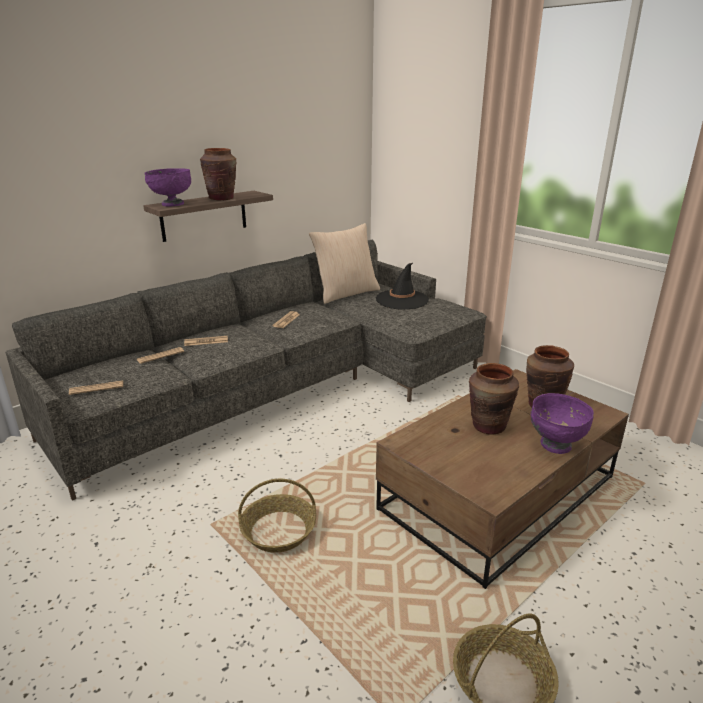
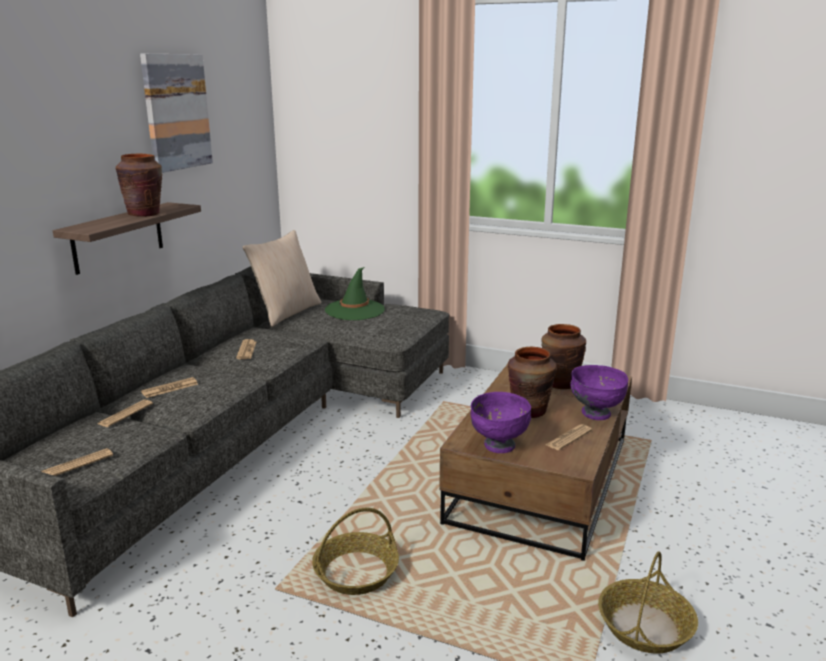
camera: 25 degrees left, 5 degrees down
(172, 204) = (92, 226): purple bowl -> purple bowl (498, 446)
(268, 114) = (176, 112): none -> picture
(402, 300) = (355, 310): black hat -> green hat
(506, 463) = (568, 438): none -> newspaper

